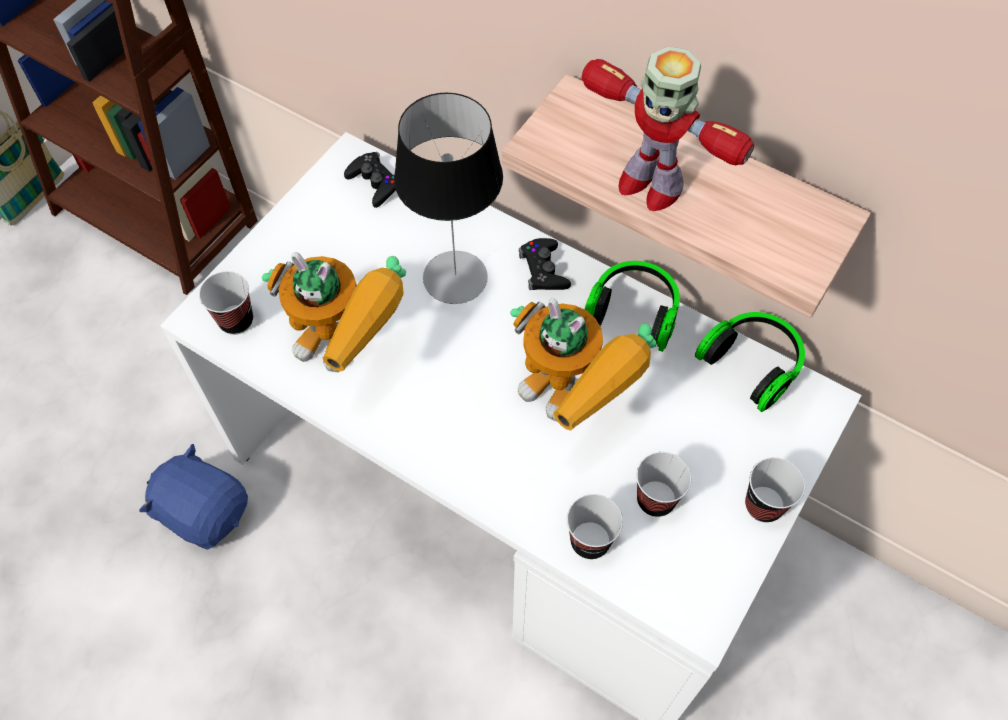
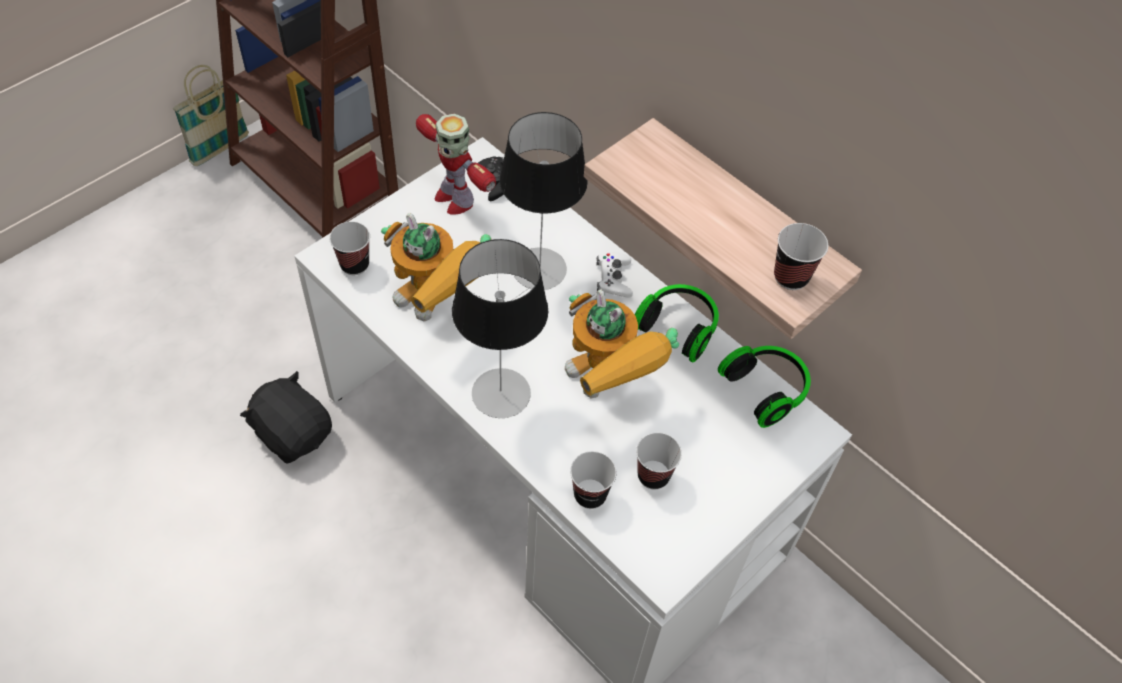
camera: 10 degrees right, 5 degrees down
(205, 511) = (293, 433): blue plush toy -> black plush toy
(451, 440) = (500, 393): none -> table lamp
(543, 270) = (613, 278): black game controller -> white game controller
(648, 184) = (691, 213): toy robot -> toy robot (454, 198)
(763, 505) = (741, 500): cup -> cup (791, 277)

